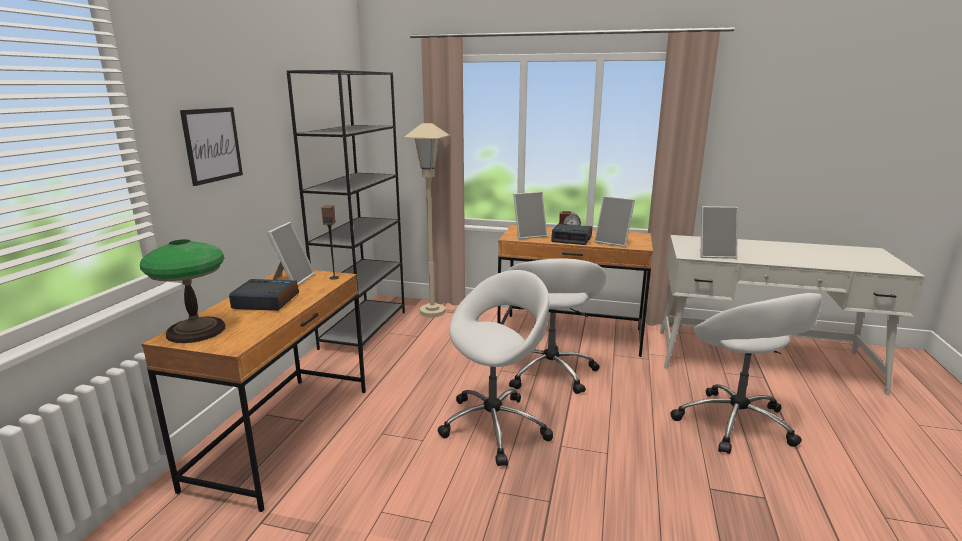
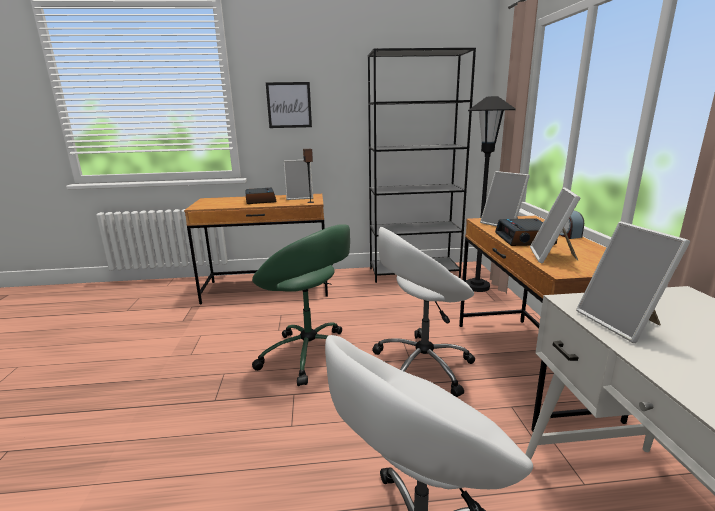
camera: 70 degrees right, 0 degrees up
(195, 331) = (215, 200): table lamp -> none
(432, 312) = (476, 287): beige floor lamp -> black floor lamp
(496, 425) = (310, 355): white office chair -> green office chair

